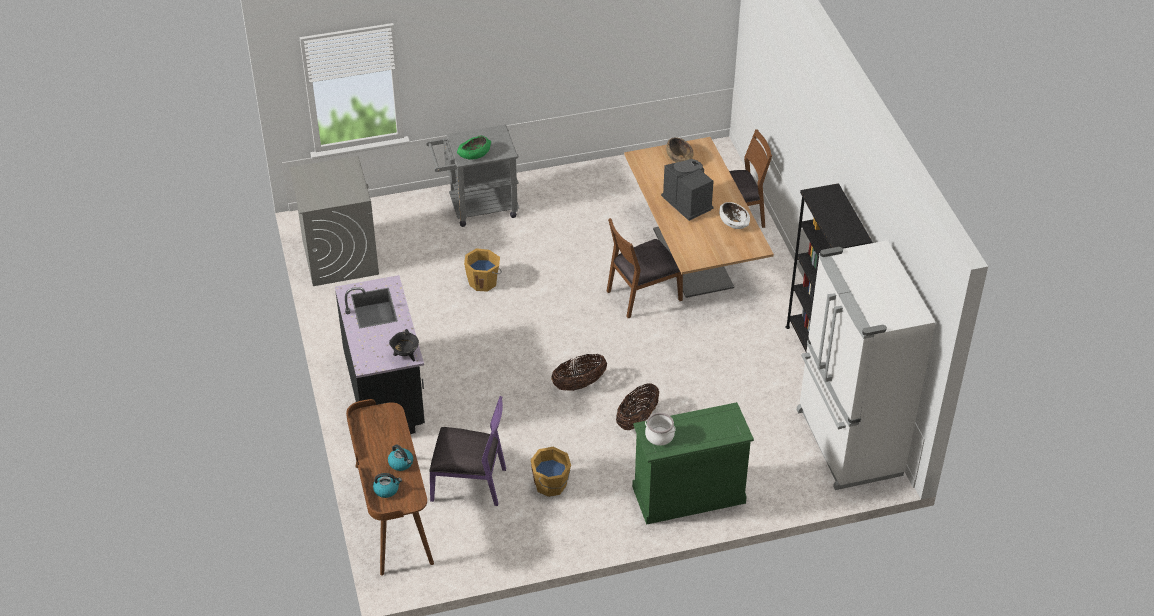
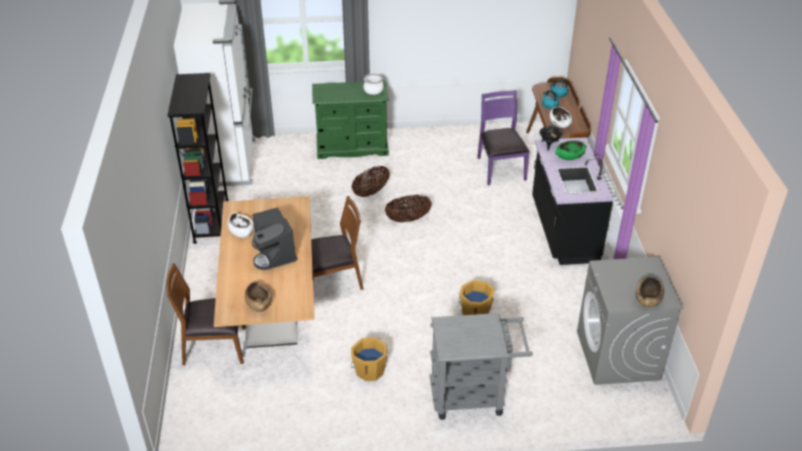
camera: 170 degrees left, 5 degrees down
(320, 170) = (648, 299): none -> brown bowl
(387, 428) = (560, 123): none -> white bowl
(469, 483) = (500, 168): purple chair -> purple chair turned 60 degrees clockwise
(474, 154) = (479, 323): green bowl -> green bowl (569, 156)
(551, 484) = (443, 162): orange bucket -> orange bucket (369, 370)

